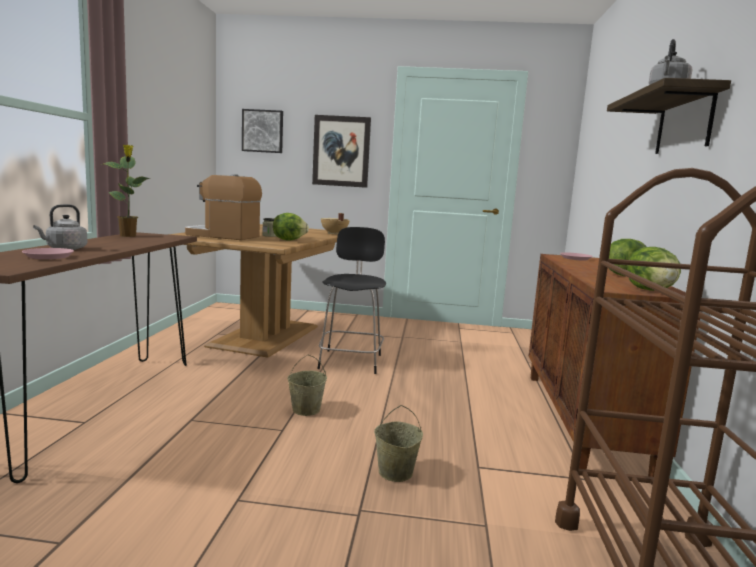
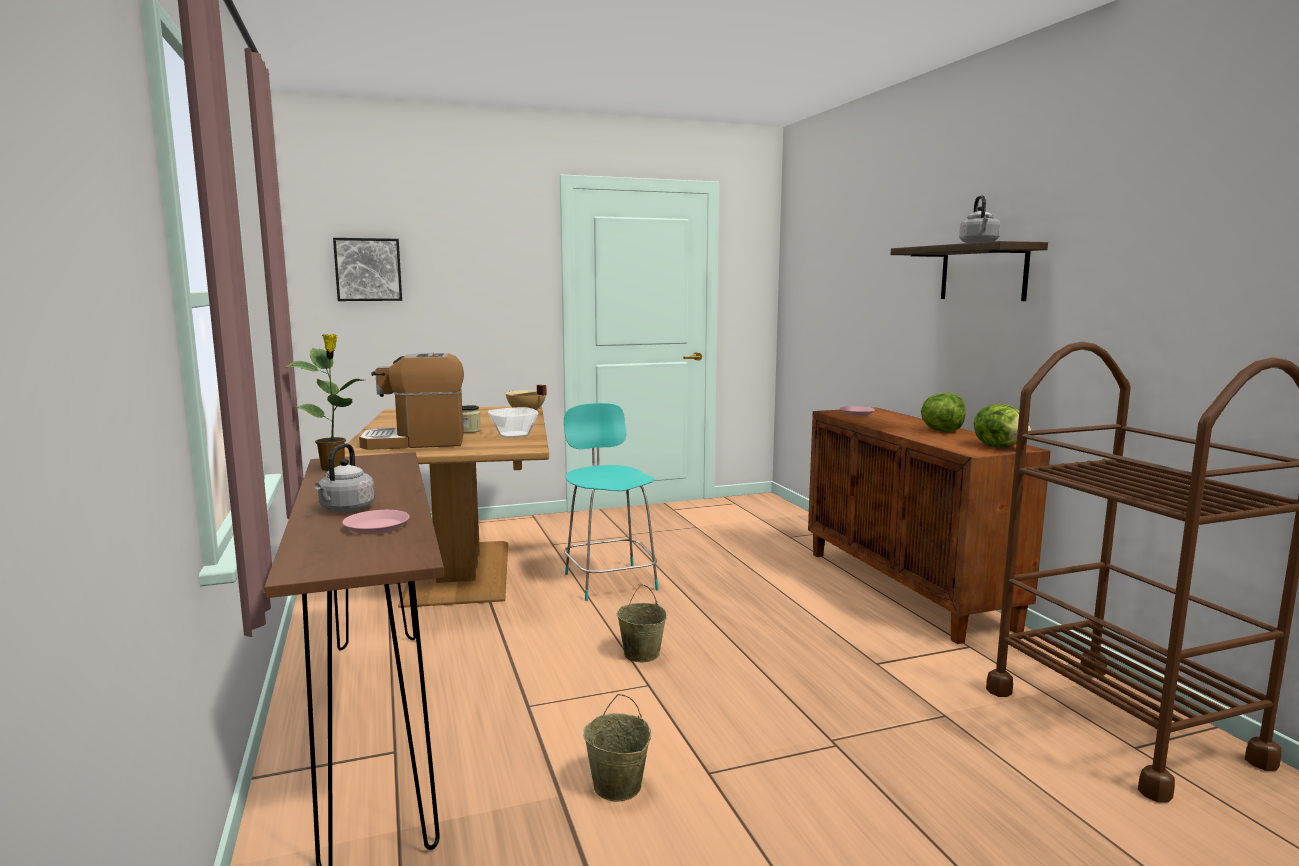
camera: 25 degrees left, 0 degrees up
(289, 240) = (513, 435): lettuce -> bowl
(341, 151) = (491, 293): picture -> none
(351, 360) = (609, 580): black chair -> turquoise chair
(395, 473) = (816, 693): beige bucket -> beige bucket (618, 787)

